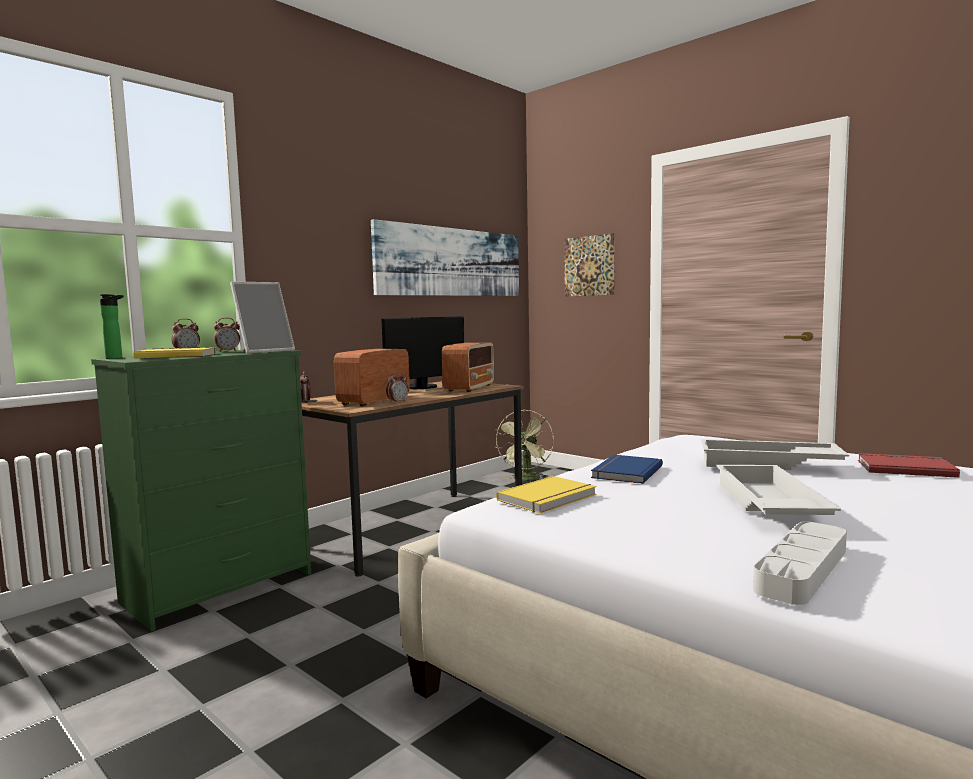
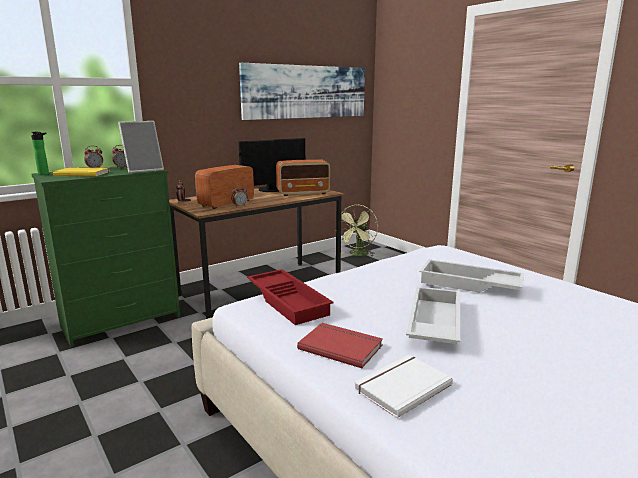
camera: 10 degrees right, 10 degrees up
(470, 388) = (303, 193): radio -> radio turned 45 degrees clockwise
(549, 498) = (289, 301): yellow book -> red tray
(589, 266) = (415, 95): picture -> none
(625, 472) = (361, 281): blue book -> none
(802, 569) = (400, 386): grey tray -> white book
(904, 468) = (573, 298): red book -> red book (341, 346)

